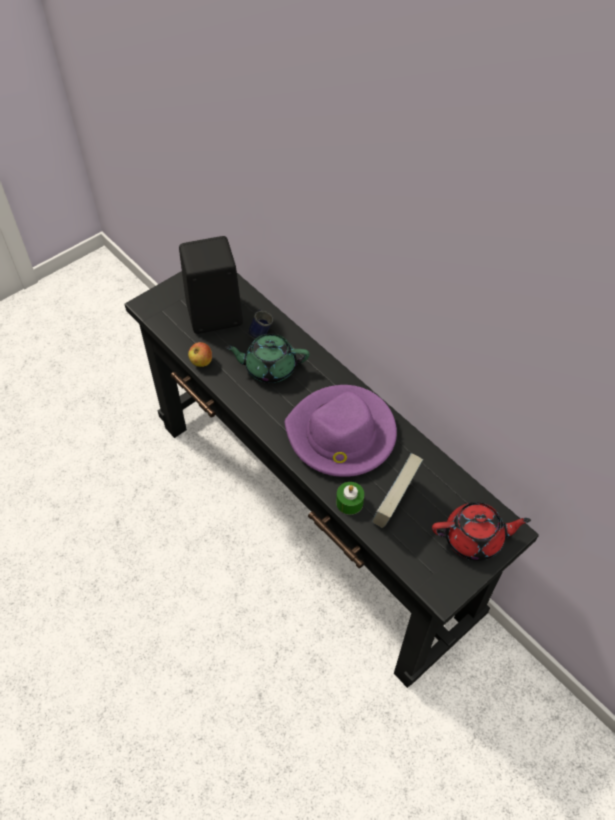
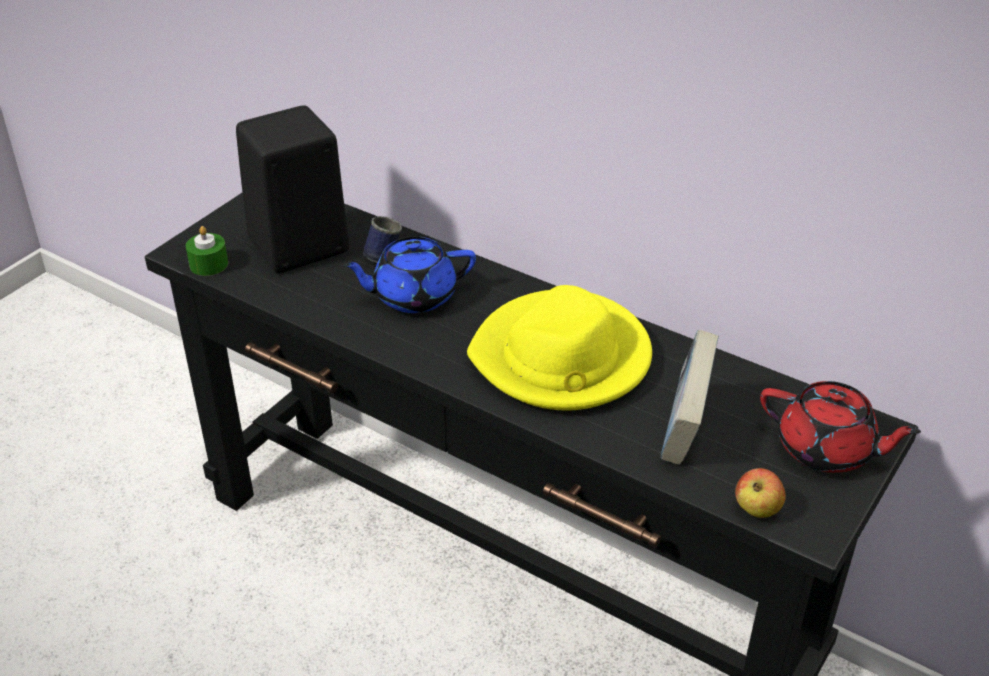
camera: 15 degrees left, 15 degrees down
(201, 362) = (299, 307): apple -> apple (757, 509)
(269, 367) = (413, 296): green teapot -> blue teapot
(341, 435) = (562, 358): purple hat -> yellow hat
(349, 502) = (613, 441): green candle -> green candle (209, 264)
(474, 538) = (827, 450): red teapot -> red teapot turned 45 degrees clockwise

